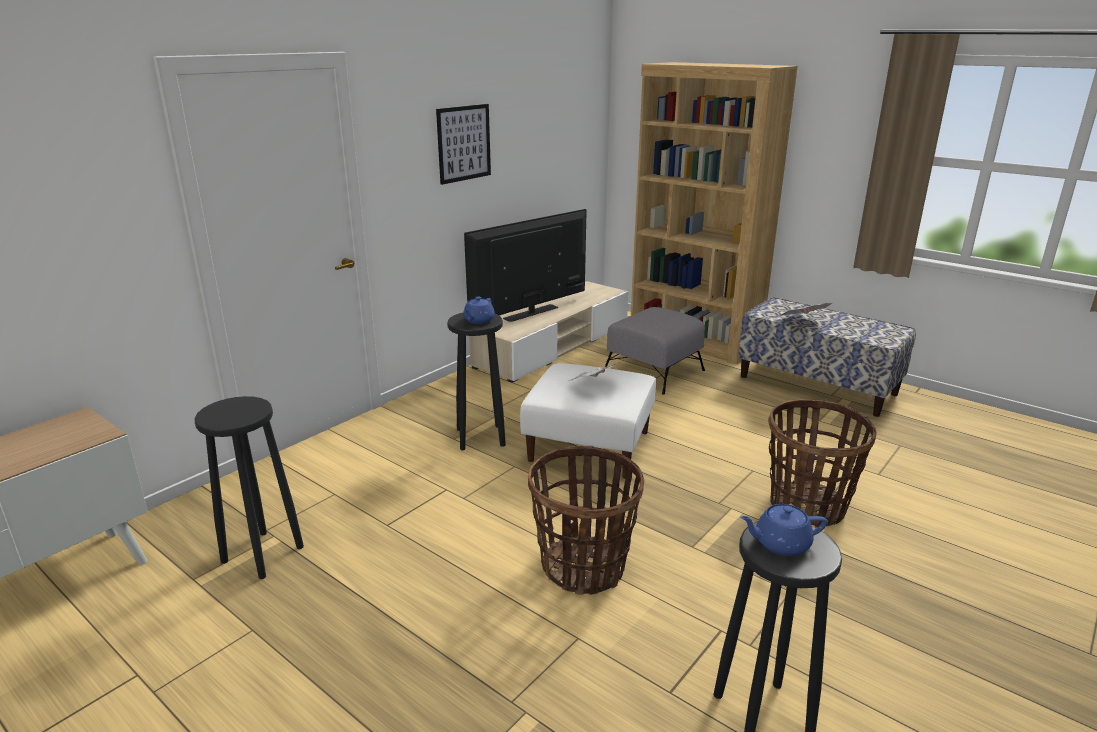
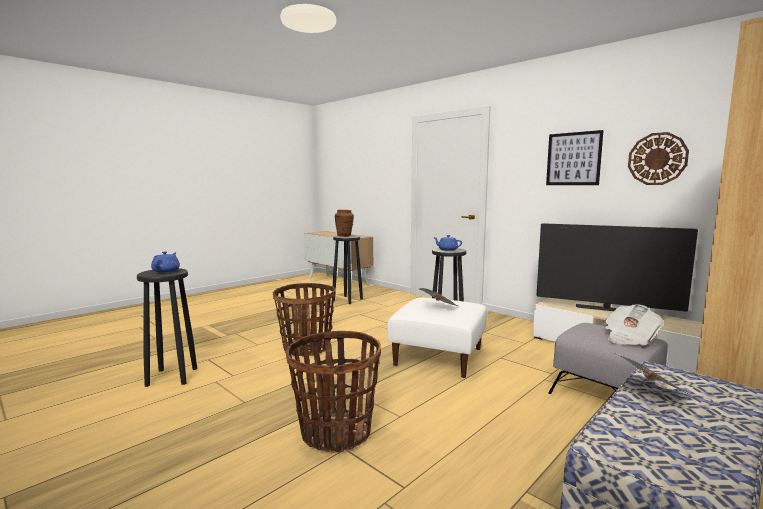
camera: 95 degrees right, 15 degrees down
(227, 414) = (344, 236): none -> brown vase
(528, 137) = (657, 159): none -> wall clock
(531, 313) = (606, 309): television -> television turned 150 degrees clockwise
(666, 314) = (629, 338): none -> newspaper

